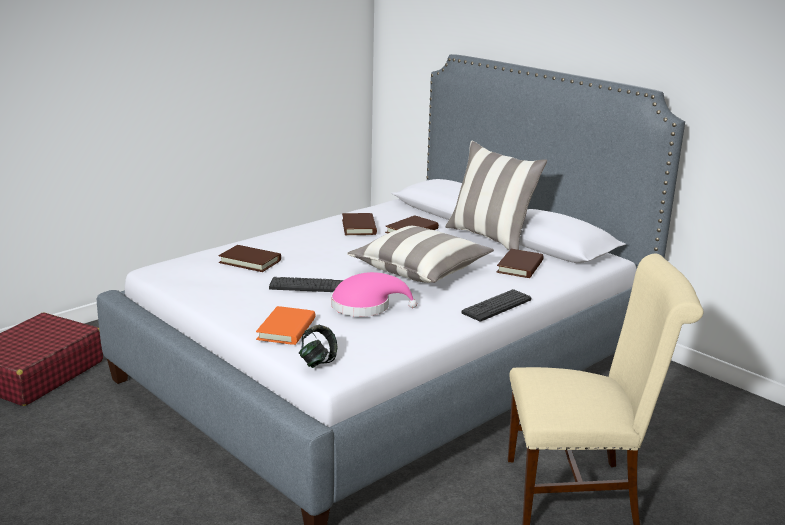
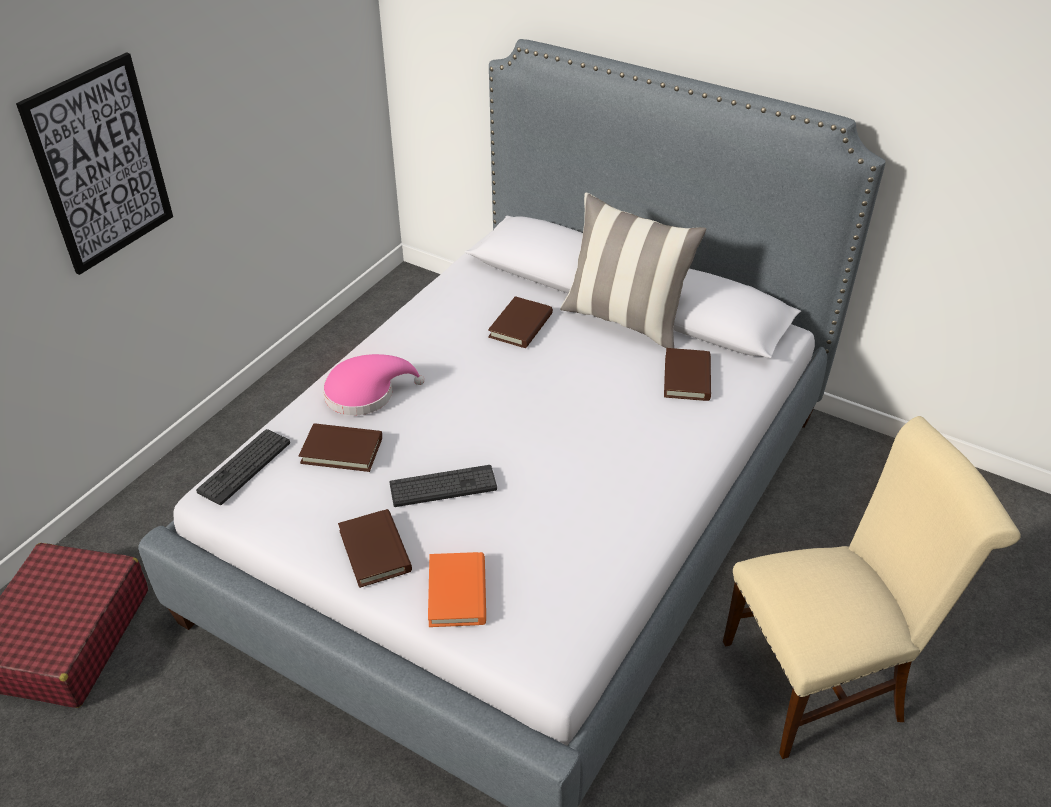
camera: 15 degrees left, 20 degrees up
(153, 74) = (100, 165): none -> picture
(318, 361) = (528, 653): headphones -> none
(359, 227) = (449, 332): brown book -> brown book (375, 551)
(366, 306) = (535, 513): pink hat -> pink hat (365, 393)
(420, 270) = (568, 415): pillow -> none
(497, 306) = (694, 472): keyboard -> keyboard (244, 467)

